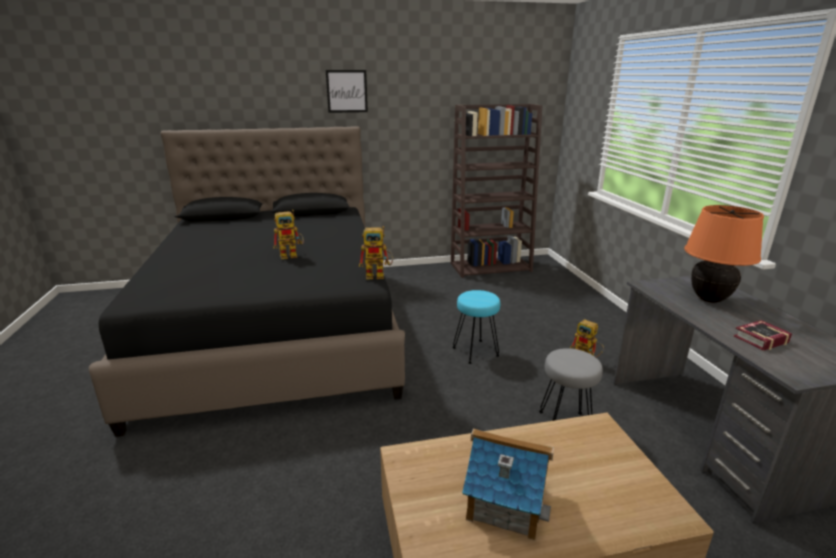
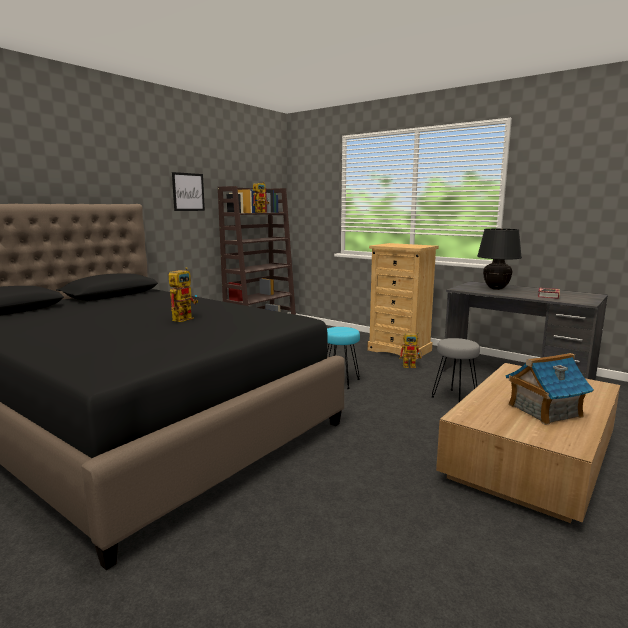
camera: 40 degrees left, 10 degrees down
(347, 91) = (123, 168): picture -> picture (188, 192)
(379, 275) = (298, 314): toy robot -> toy robot (261, 212)
(607, 335) = (400, 350): none -> beige dresser
(709, 299) = (496, 288): orange table lamp -> black table lamp

